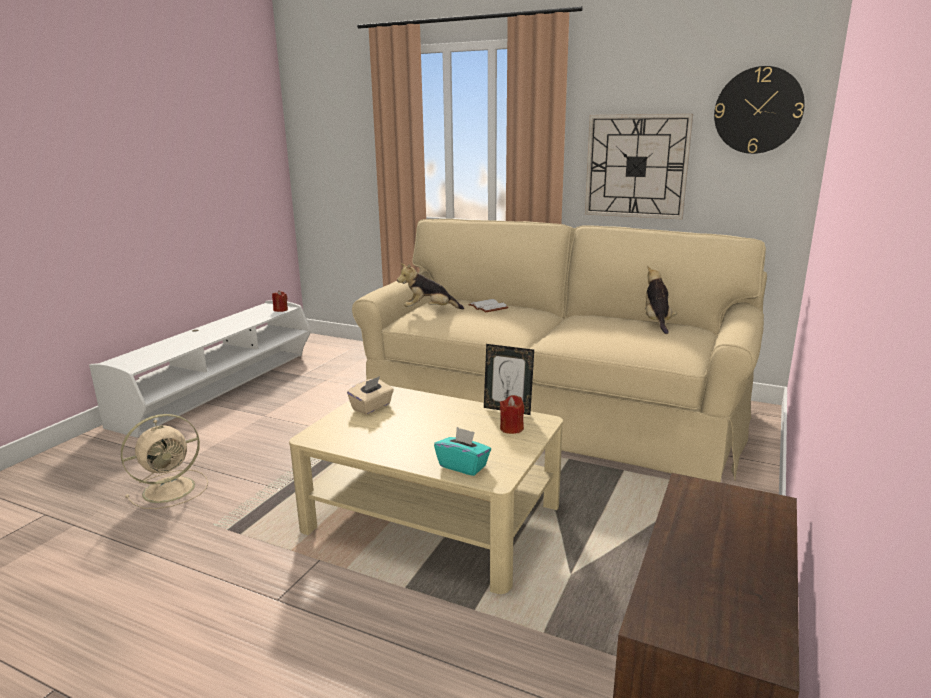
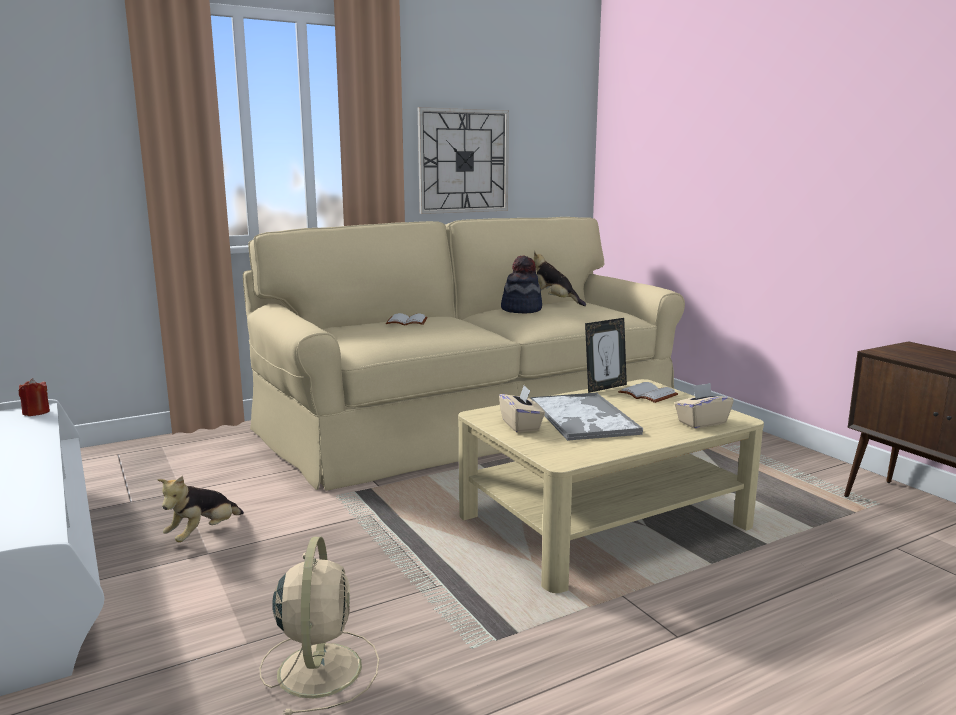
camera: 55 degrees left, 5 degrees down
(414, 421) = (584, 418): none -> tray
(429, 310) = (365, 336): plush toy -> plush toy (203, 534)
(463, 466) = (701, 422): turquoise tissue box -> beige tissue box
(511, 428) = (646, 395): red candle -> white book
(599, 321) = (521, 309): none -> hat
(758, 110) = (552, 110): wall clock -> none

